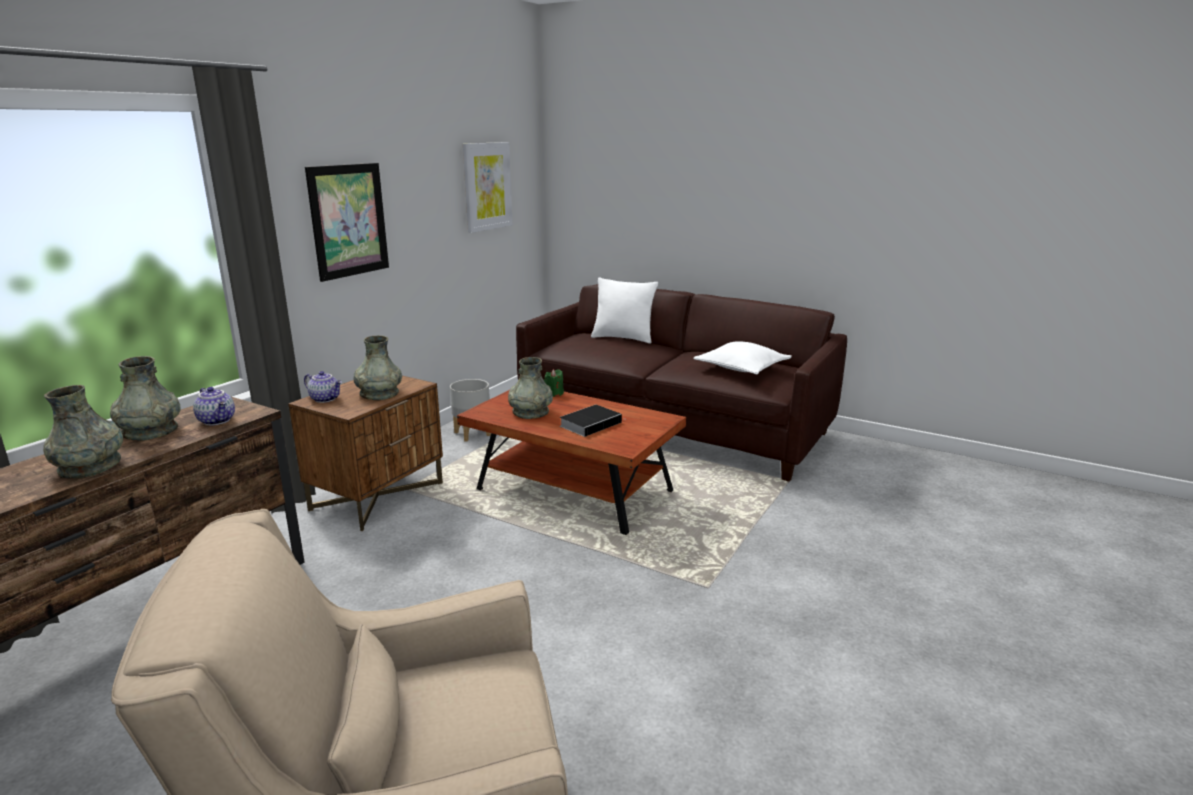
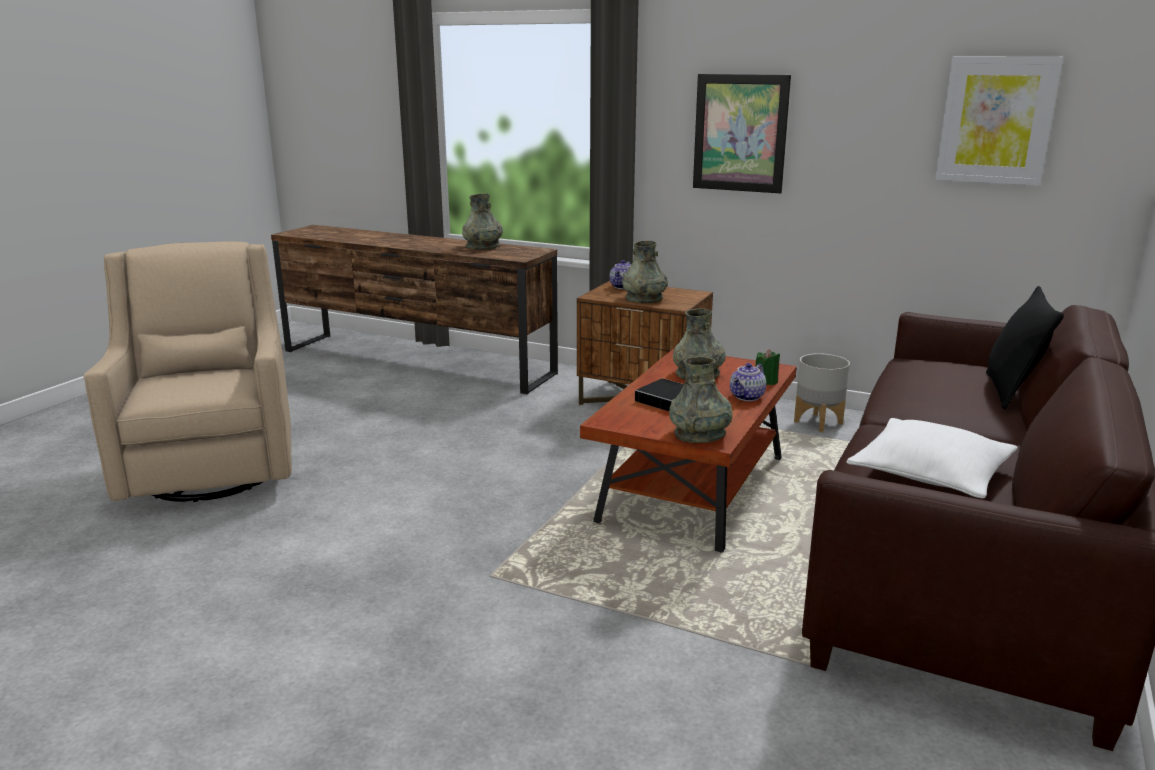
camera: 85 degrees right, 0 degrees up
(90, 466) = (426, 246): grey vase -> grey vase (699, 434)
(218, 420) = (502, 254): teapot -> teapot (747, 397)
(623, 338) = (1010, 392): white pillow -> black pillow

